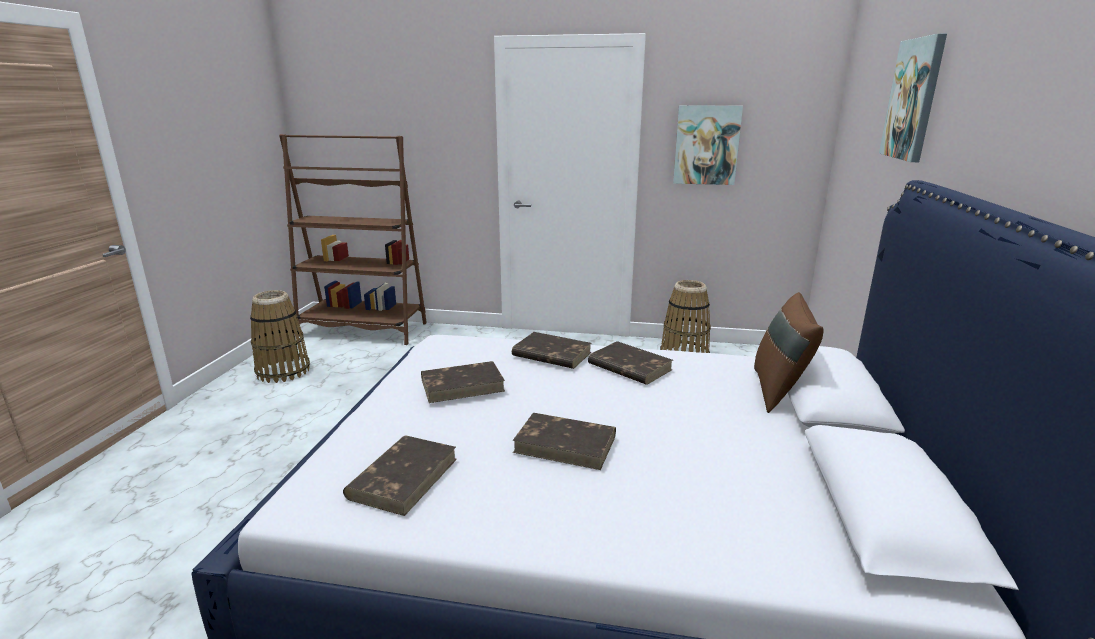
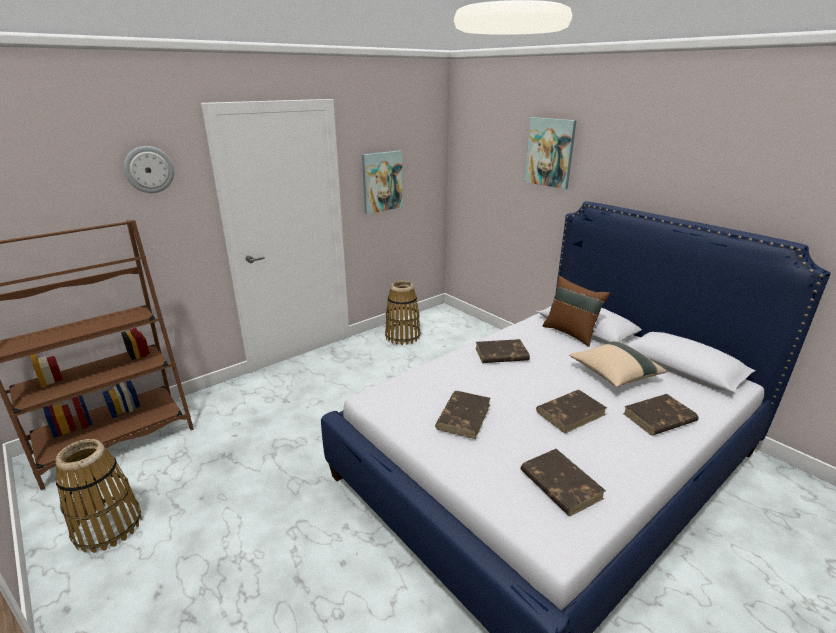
camera: 50 degrees left, 5 degrees up
(439, 97) = (149, 169): none -> wall clock
(551, 354) = (455, 369): brown book -> brown book (659, 418)
(725, 451) = (613, 374): none -> beige pillow

